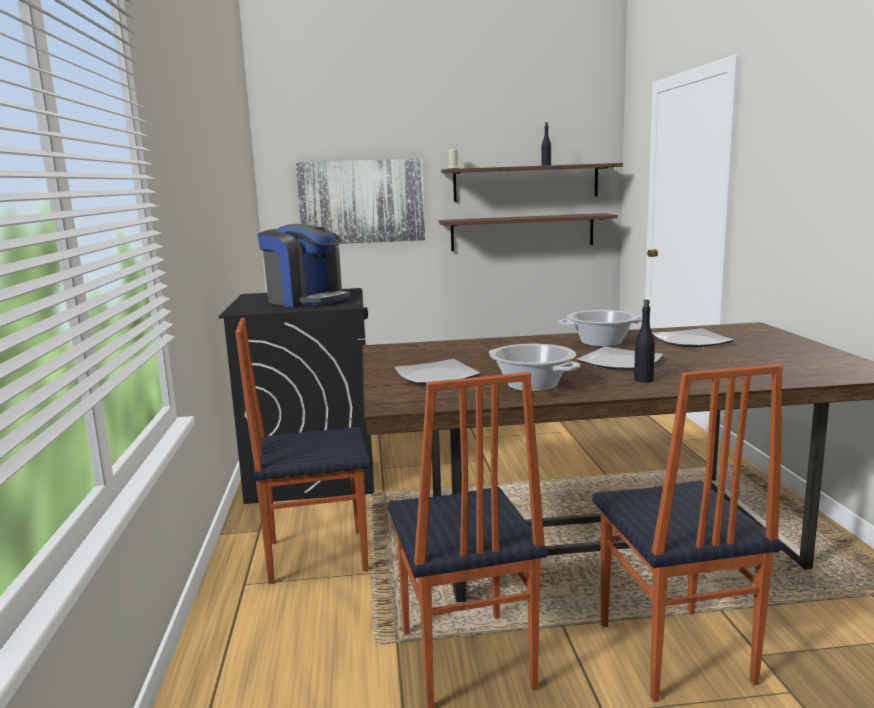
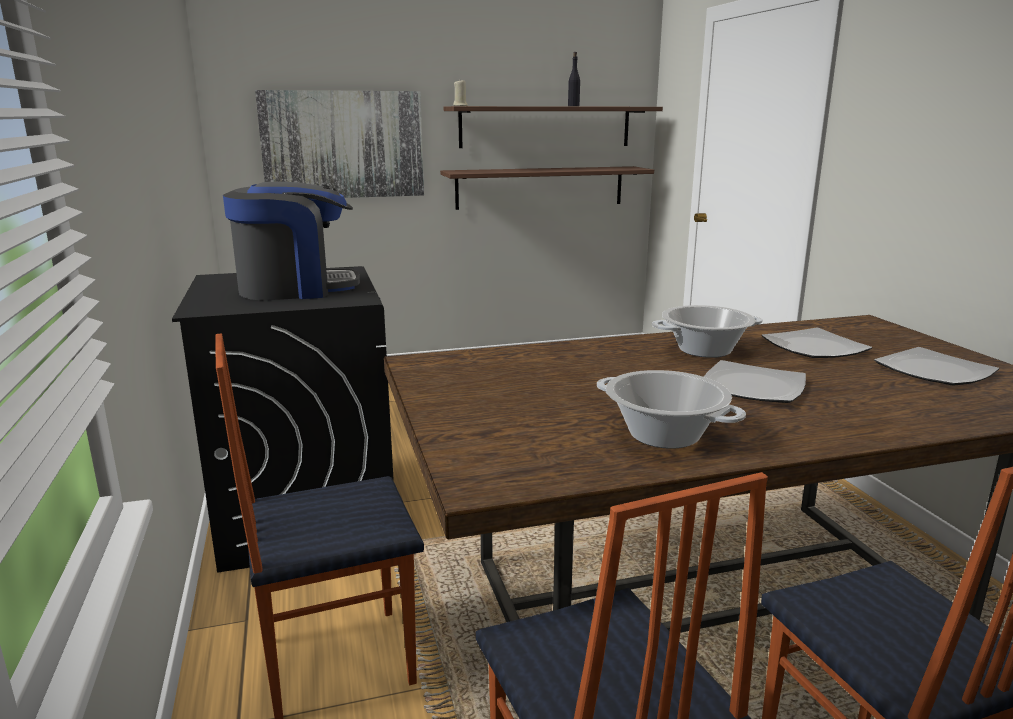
camera: 10 degrees left, 5 degrees up
(307, 300) = (296, 288): coffee machine -> coffee machine turned 45 degrees counterclockwise
(436, 376) = (517, 418): plate -> plate (934, 371)
(643, 380) = (806, 420): black bottle -> none

